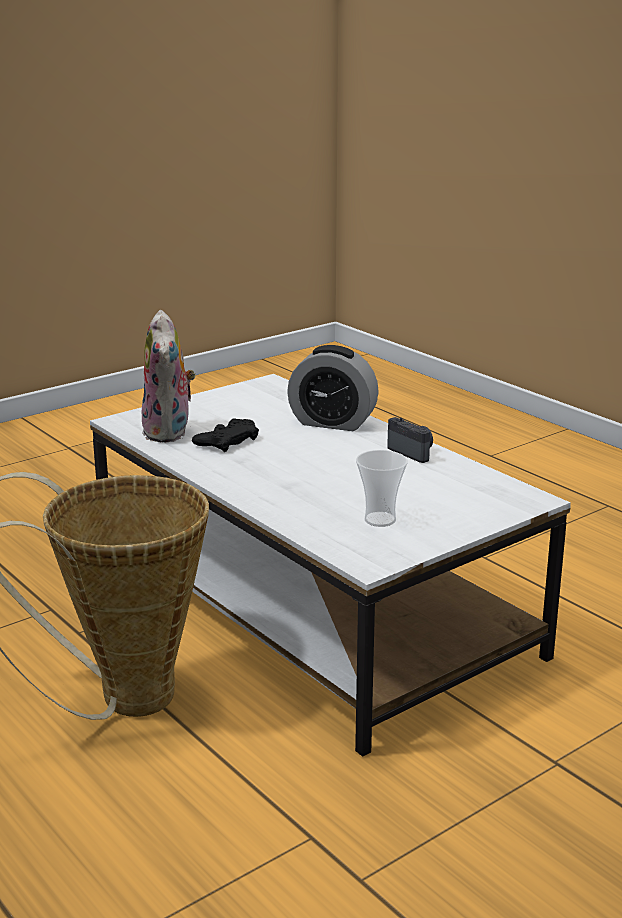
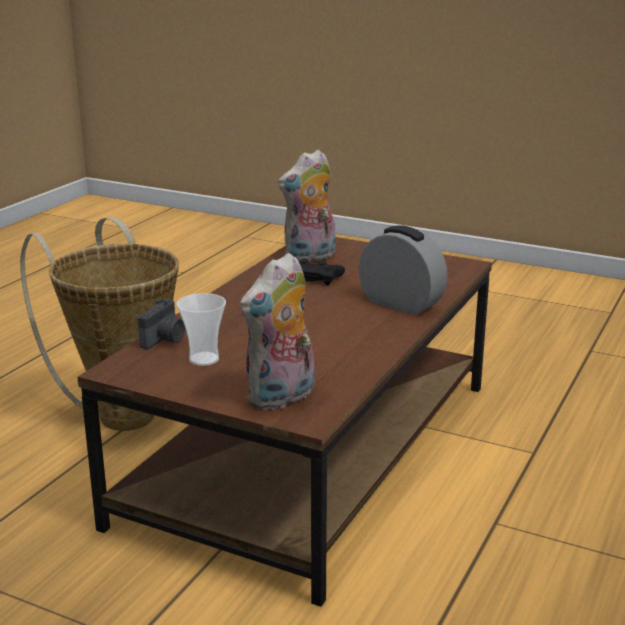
camera: 65 degrees right, 0 degrees up
(307, 604) = (313, 449): white coffee table -> brown coffee table
(332, 423) = (401, 304): alarm clock -> alarm clock turned 135 degrees clockwise
(413, 452) = (369, 347): camera -> camera (165, 339)
(487, 502) = (282, 398): none -> plush toy

